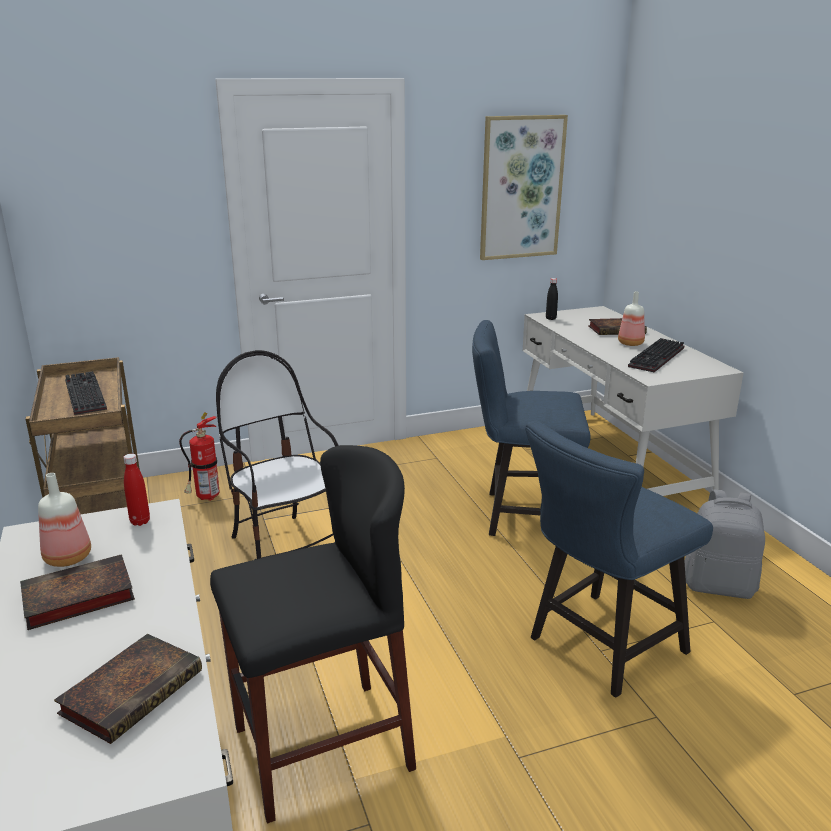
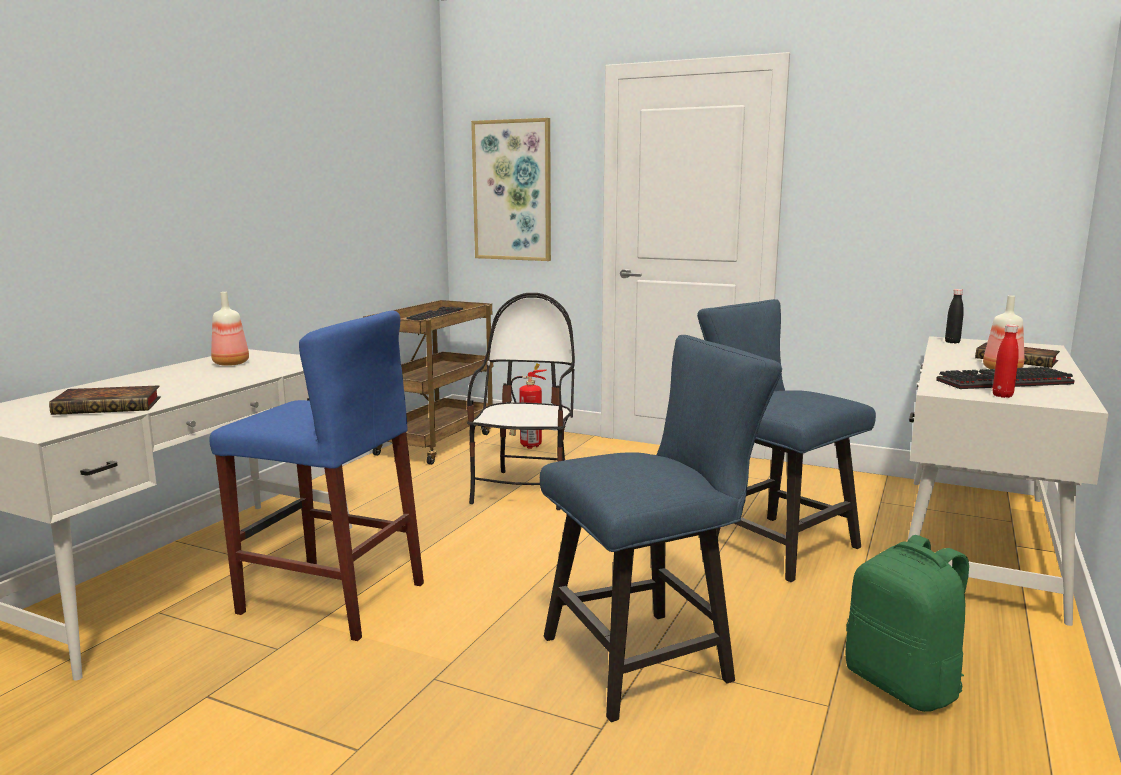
camera: 45 degrees right, 10 degrees down
(75, 598) = (190, 375): book -> none
(140, 521) = (298, 361): red bottle -> red bottle (1002, 395)
(322, 748) = (332, 598): black stool -> blue stool
(521, 188) = (937, 176): picture -> picture (512, 190)
(599, 648) = (649, 657): blue chair -> blue chair turned 150 degrees clockwise
(719, 585) = (903, 685): grey backpack -> green backpack

